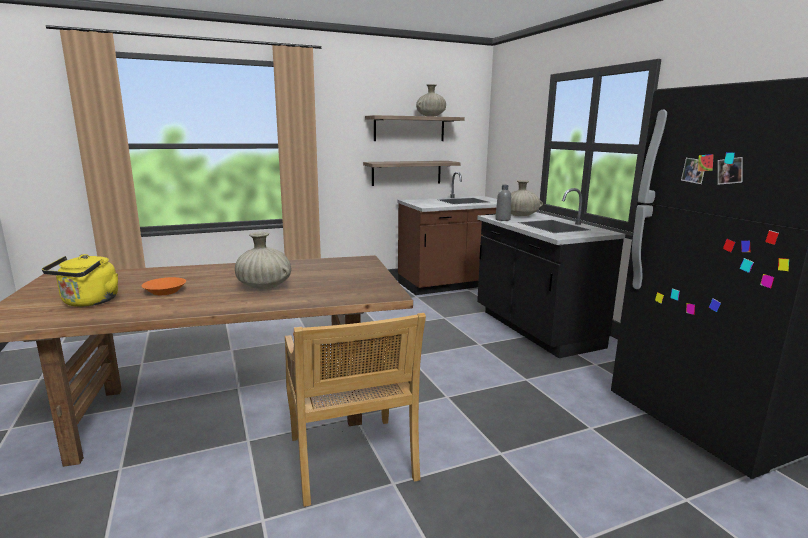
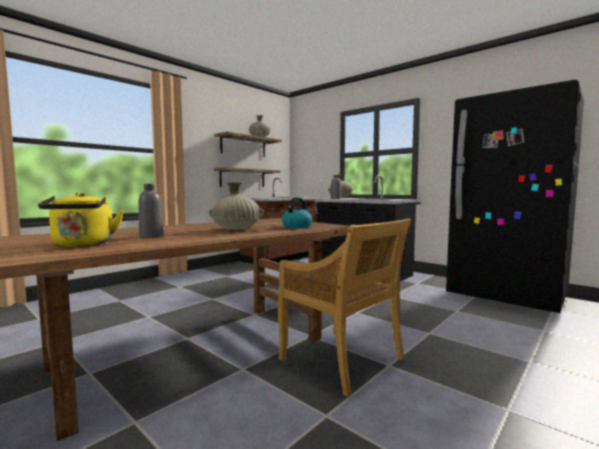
camera: 25 degrees left, 10 degrees down
(164, 292) = (151, 236): orange bowl -> grey bottle
(341, 287) = (297, 226): none -> kettle

